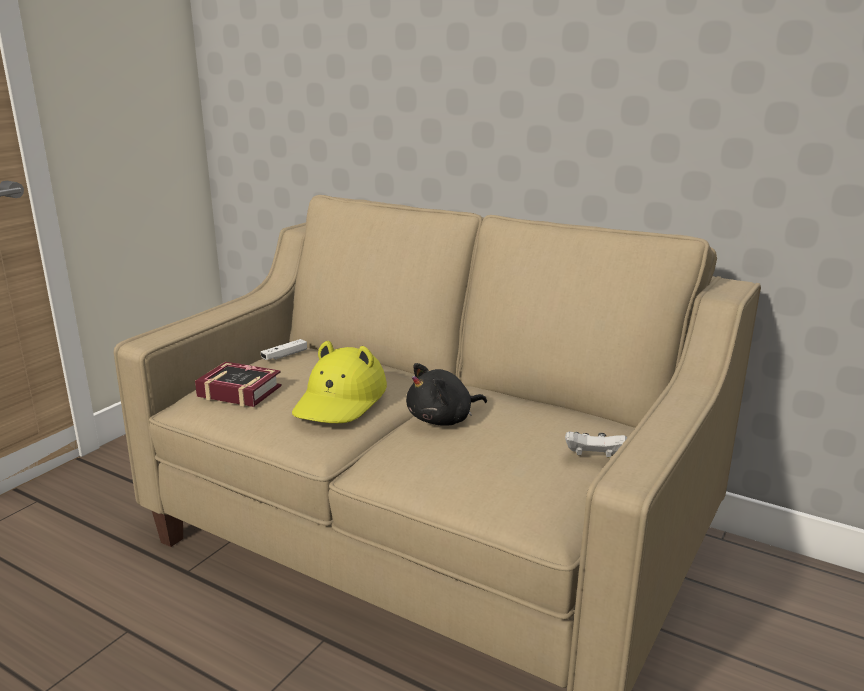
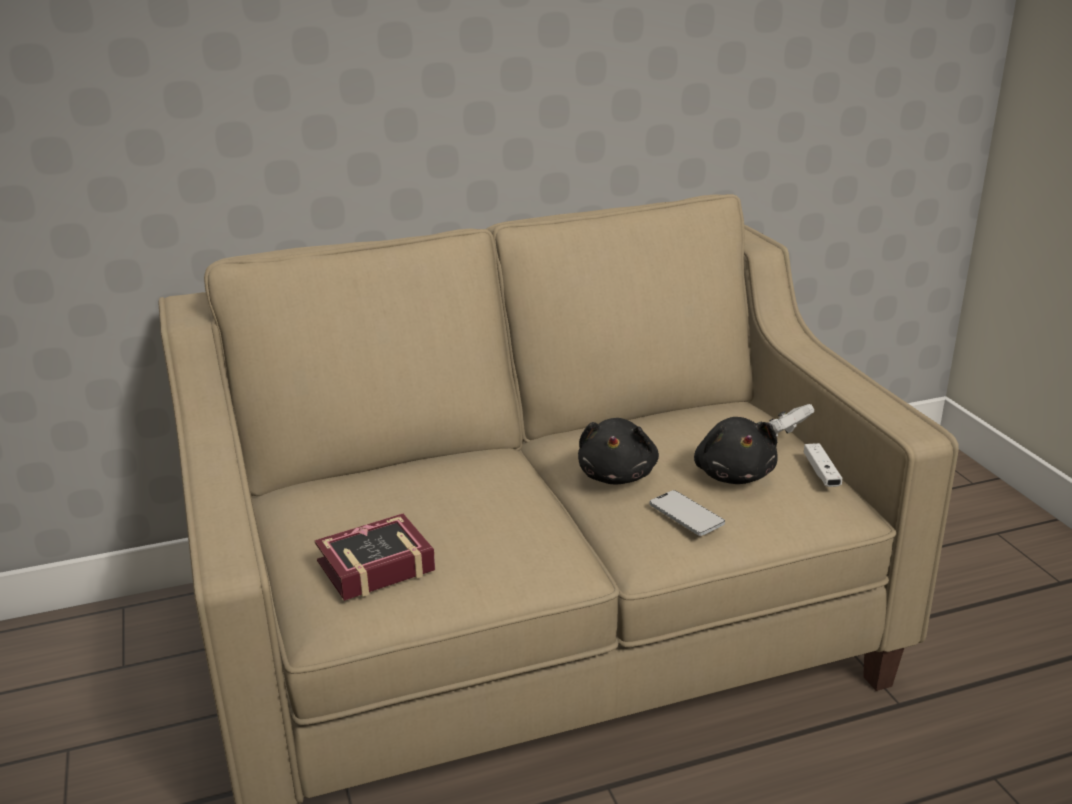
camera: 50 degrees left, 5 degrees up
(284, 355) = (308, 504): white game controller -> white game controller (821, 473)
(340, 400) = (499, 511): yellow hat -> none
(423, 457) = (686, 514): none -> phone
(506, 456) = (734, 474): none -> black plush toy

